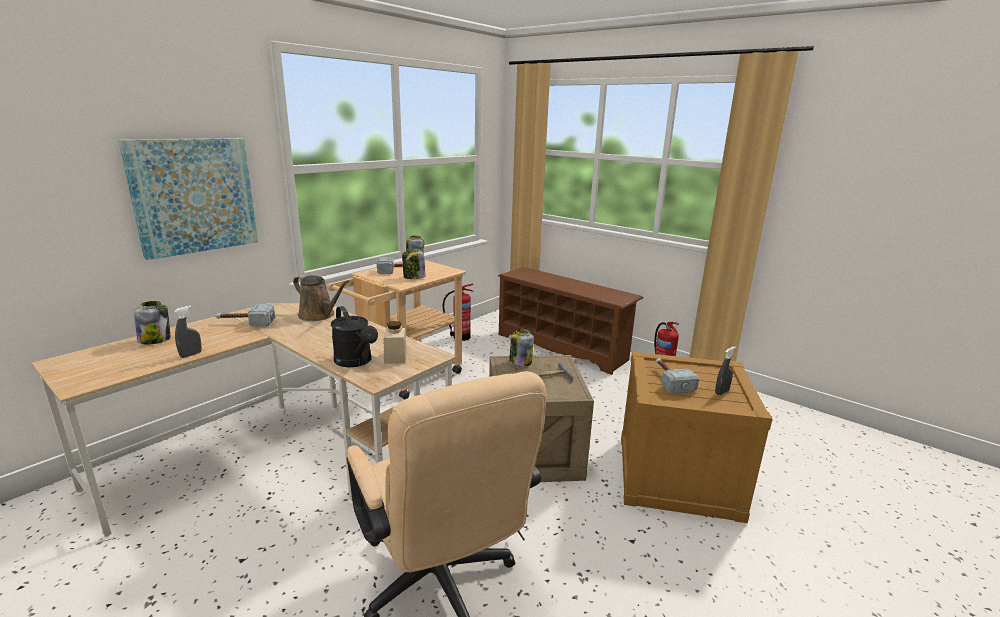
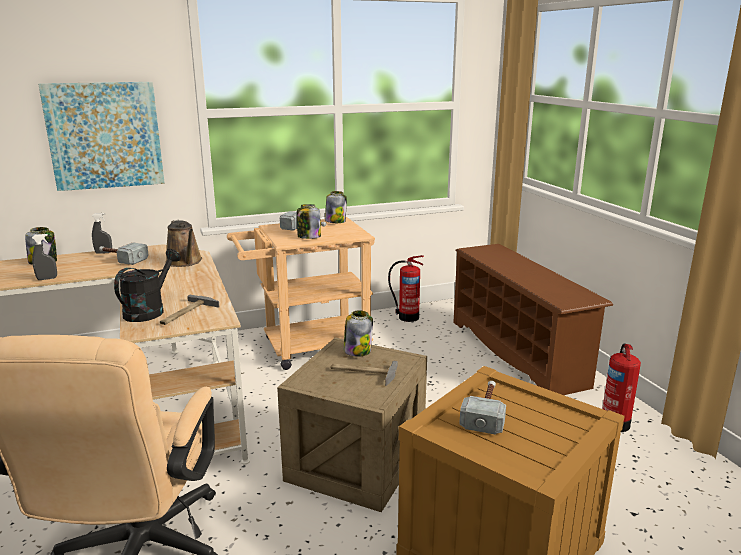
camera: 30 degrees right, 0 degrees up
(356, 362) = (149, 310): black watering can -> black watering can turned 150 degrees counterclockwise
(395, 357) = (186, 313): beige jar -> hammer
(721, 392) = (537, 446): grey spray bottle -> grey spray bottle (103, 253)

